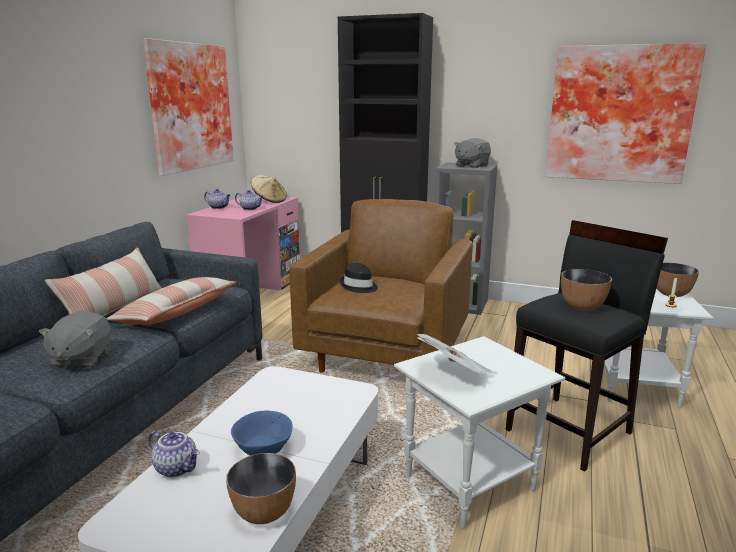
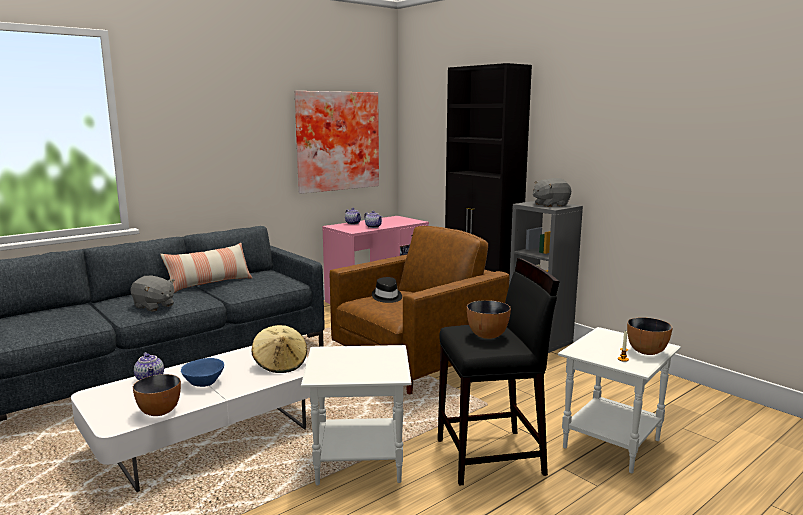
camera: 30 degrees right, 5 degrees down
(81, 359) = (154, 306): grey plush toy -> grey plush toy turned 90 degrees counterclockwise
(176, 313) = (240, 292): pillow -> none
(269, 200) = (400, 222): beige hat -> beige hat (280, 364)
(455, 374) = (335, 361): newspaper -> none
(619, 114) = (697, 161): picture -> none

